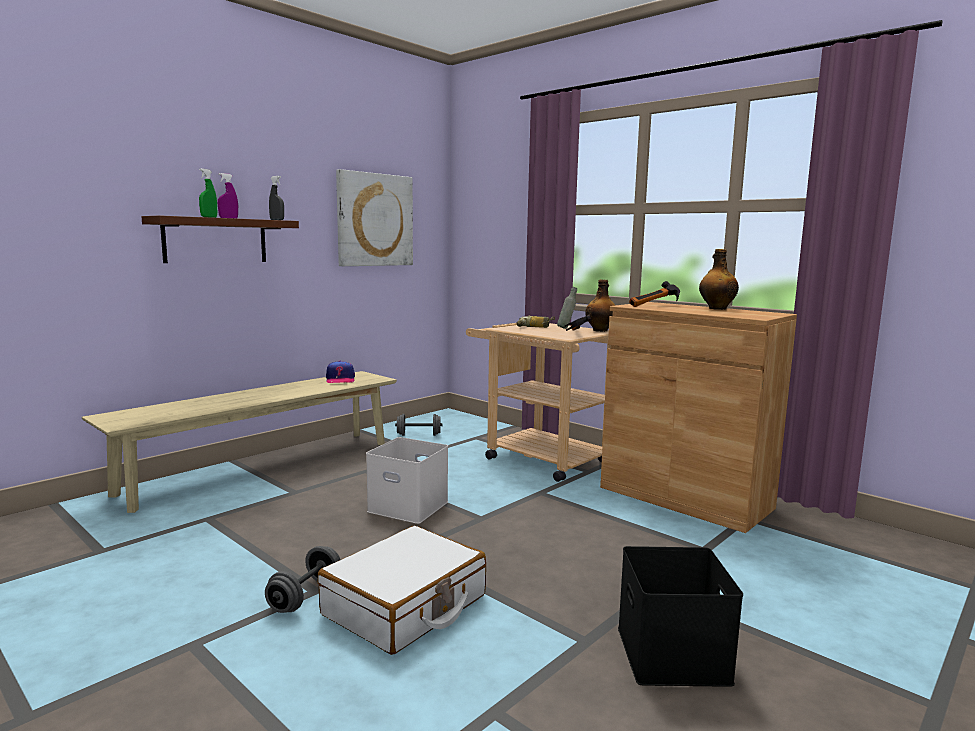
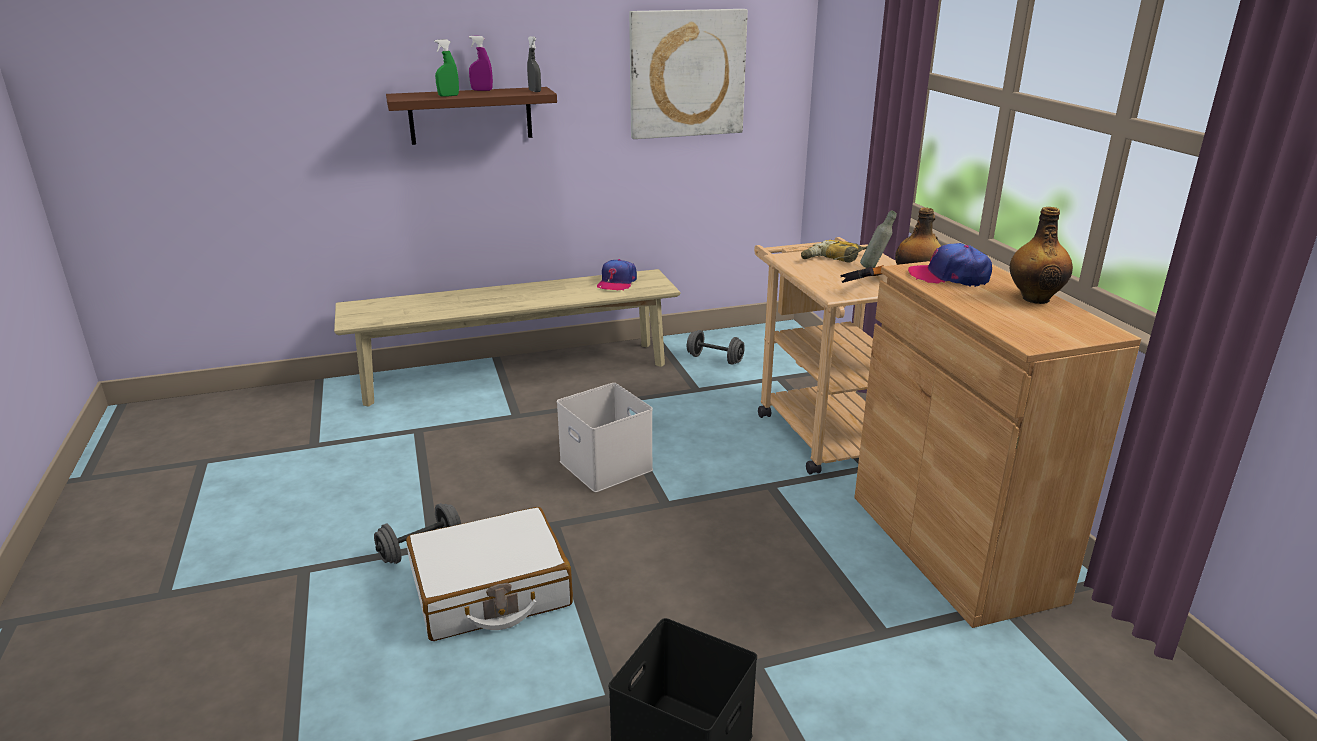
camera: 30 degrees right, 15 degrees up
(656, 306) = (949, 276): hammer -> cap

